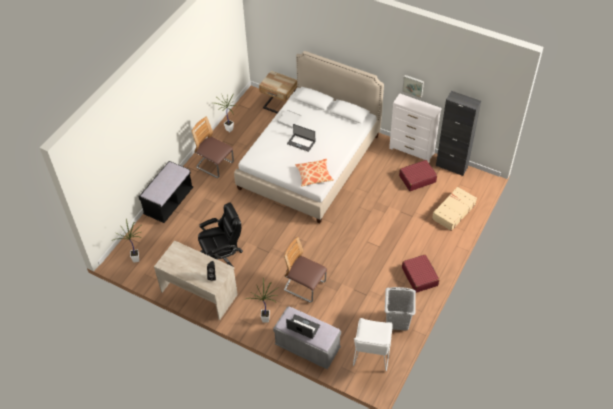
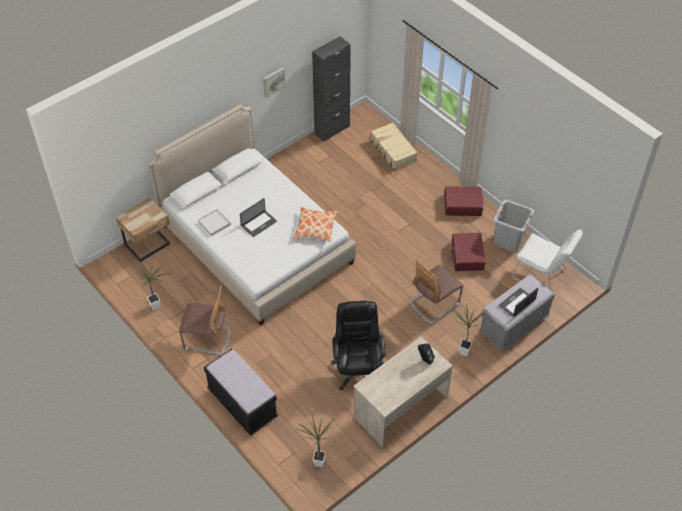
camera: 70 degrees left, 0 degrees up
(215, 165) = (207, 338): chair -> chair turned 135 degrees counterclockwise
(412, 151) = (292, 152): white dresser -> none
(417, 179) = (334, 162): red suitcase -> red suitcase (467, 256)

